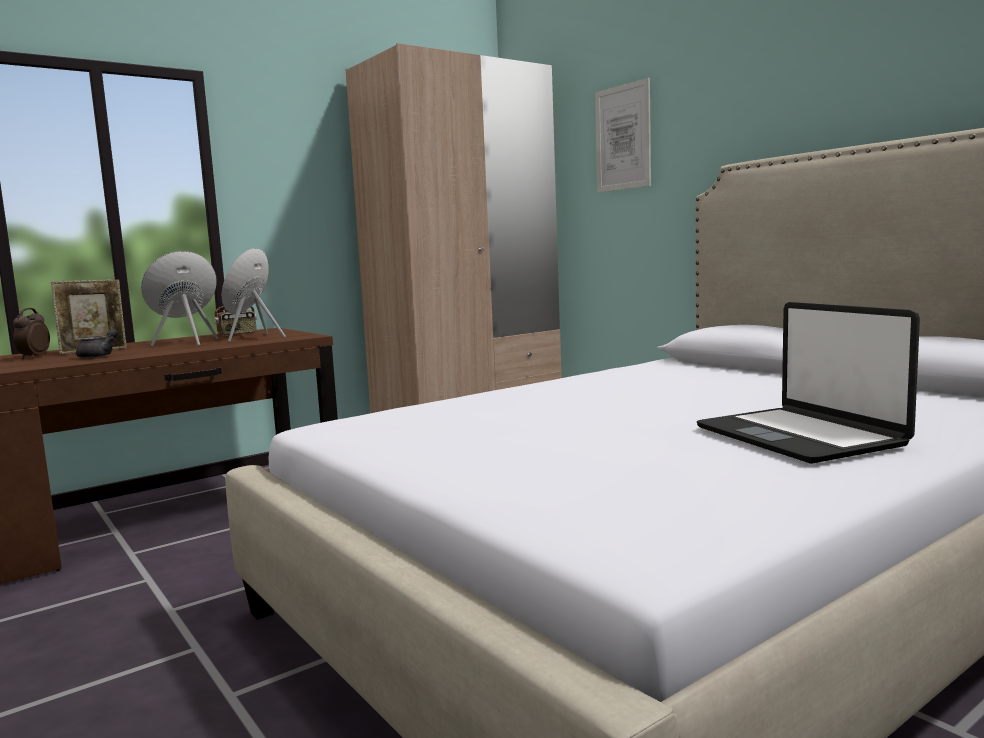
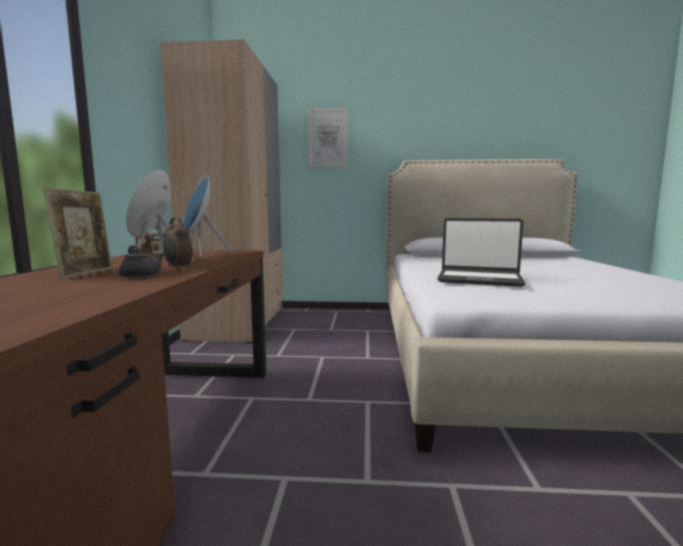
camera: 50 degrees left, 0 degrees up
(33, 357) = (36, 285): alarm clock -> alarm clock (178, 268)
(799, 437) = (597, 272): laptop -> laptop (479, 279)

